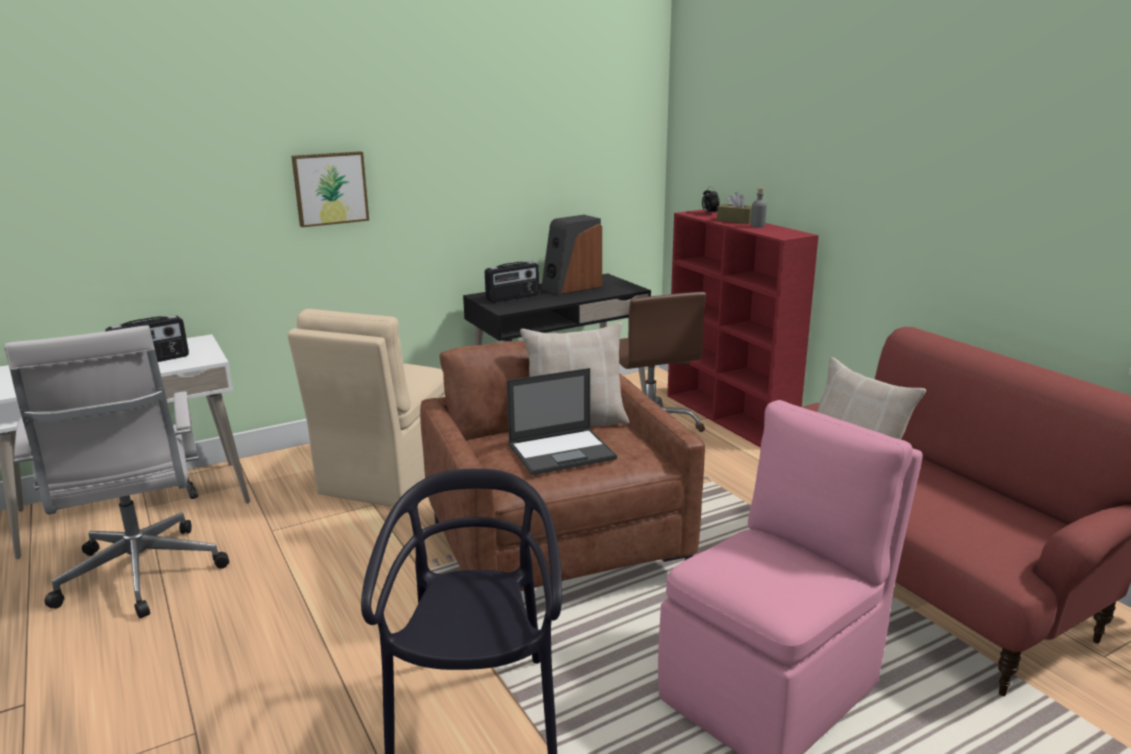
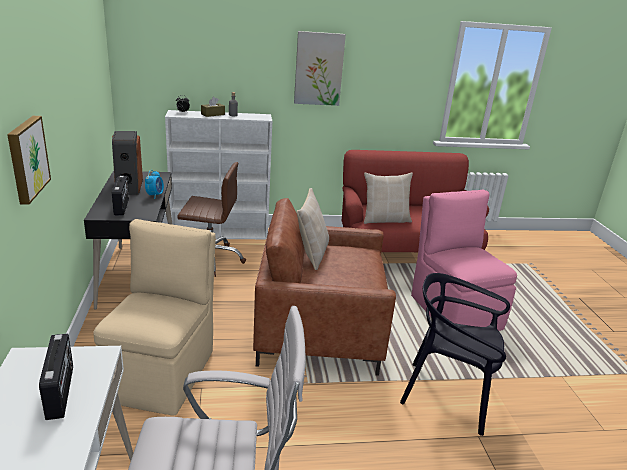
camera: 70 degrees left, 5 degrees up
(386, 476) = (162, 372): beige chair -> beige chair turned 120 degrees counterclockwise
(562, 451) = (350, 266): laptop -> none
(566, 300) = (155, 195): none -> alarm clock
(730, 417) = (221, 233): red bookcase -> white bookcase
(898, 159) = (318, 69): none -> picture

